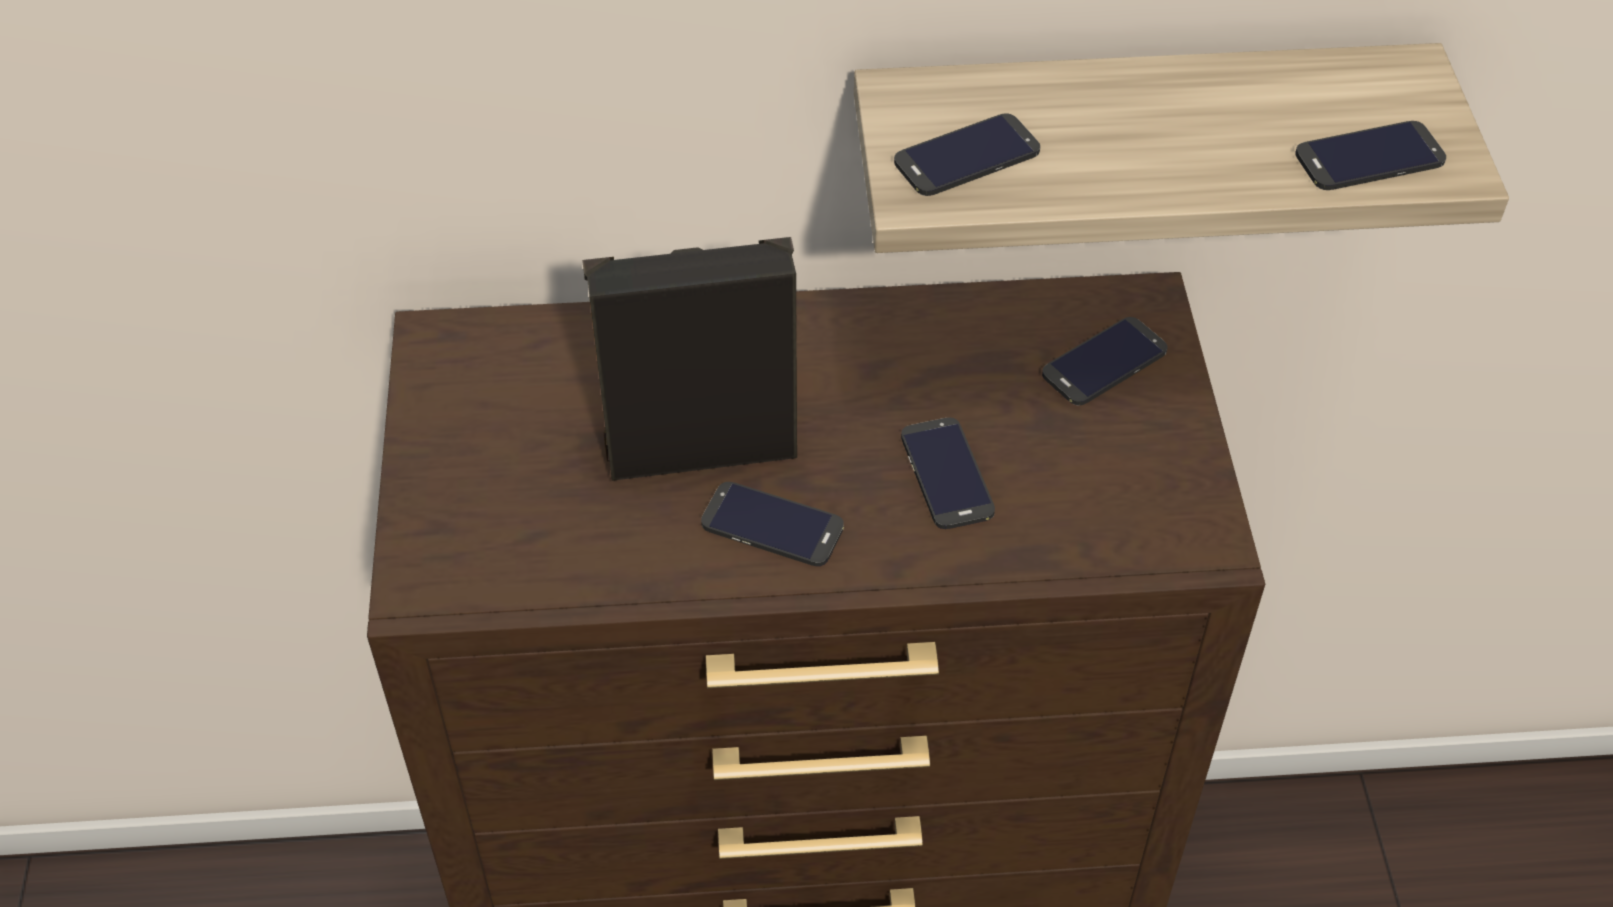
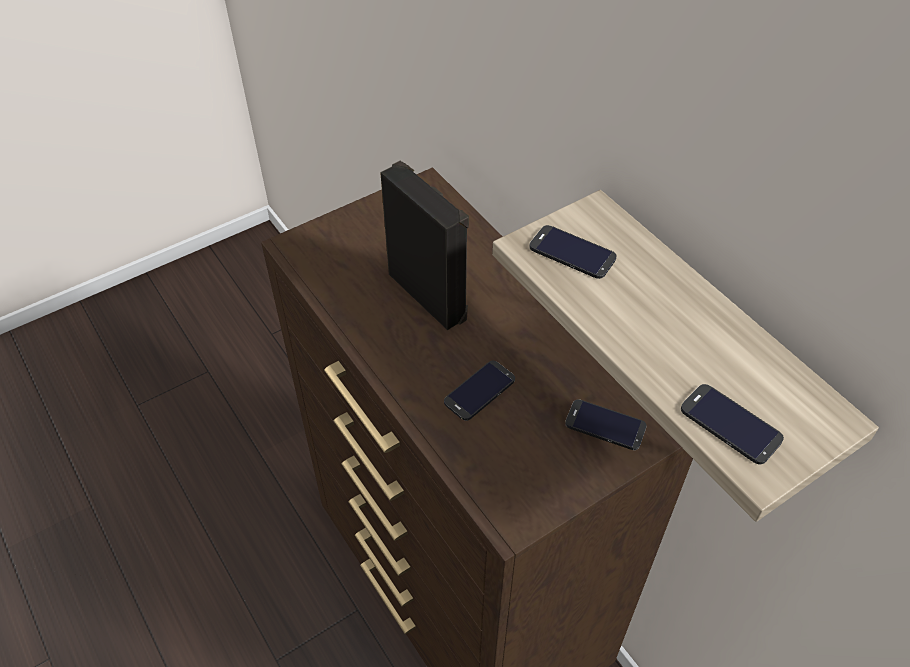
camera: 60 degrees right, 0 degrees up
(772, 525) = (402, 339): phone -> none

